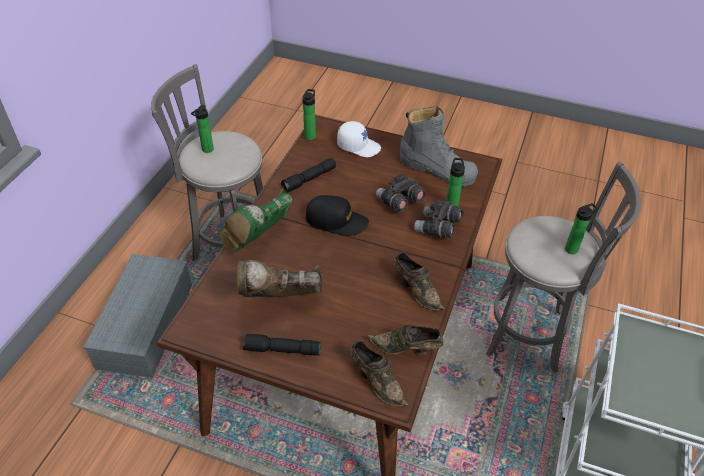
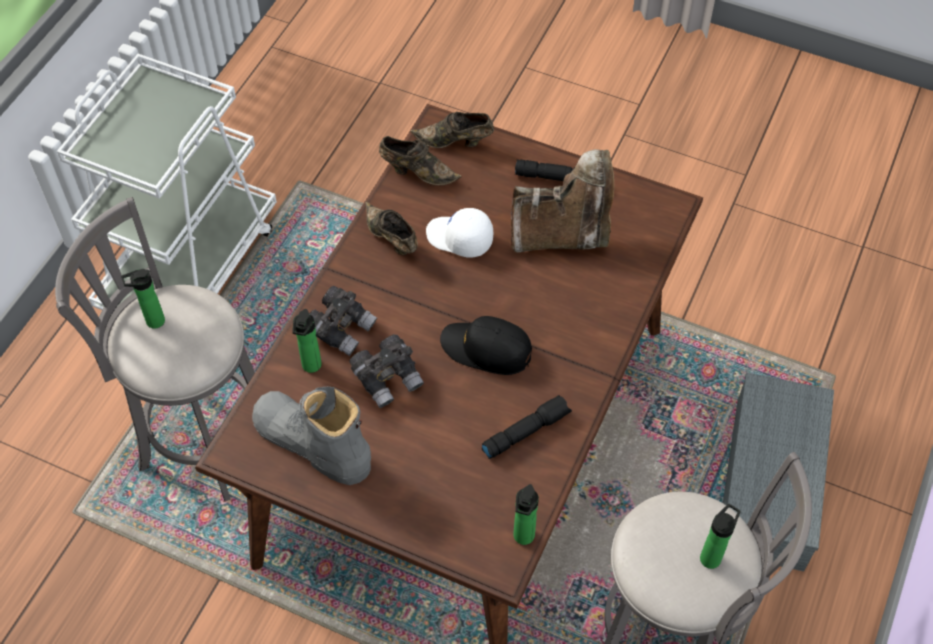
camera: 175 degrees left, 10 degrees up
(258, 241) = (597, 321): green boot -> none
(358, 146) = (437, 506): white cap -> white cap (459, 239)
(376, 381) = (455, 142): brown shoe -> brown shoe turned 45 degrees counterclockwise

